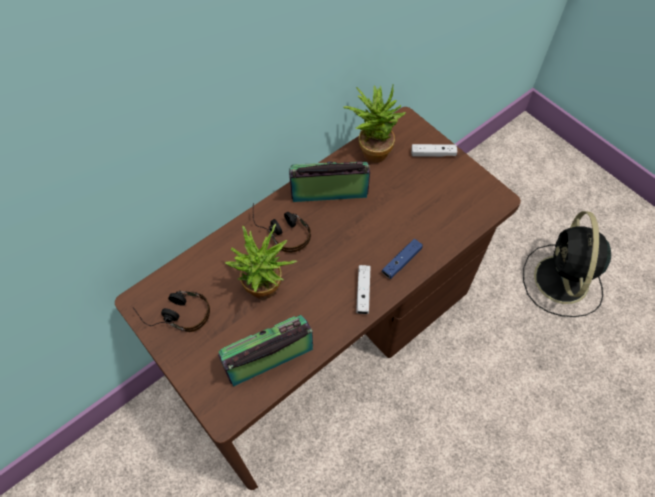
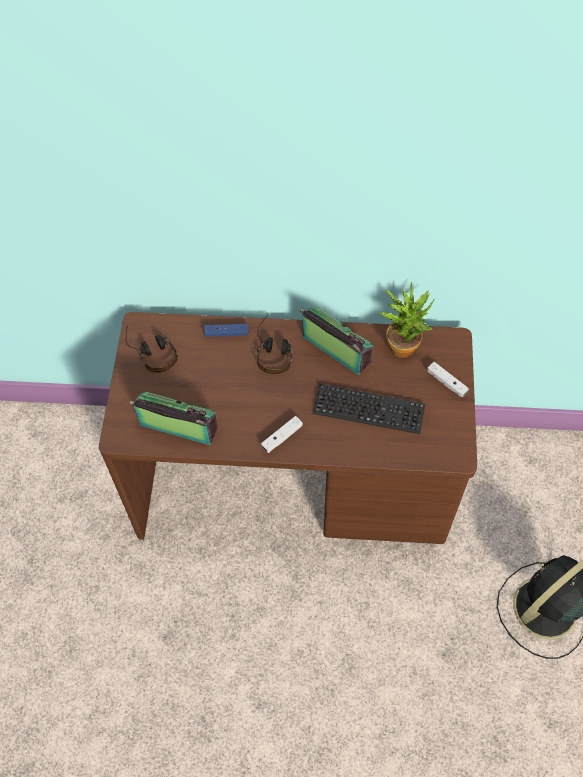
camera: 45 degrees right, 0 degrees up
(266, 291) = (220, 383): potted plant -> none
(401, 262) = (331, 439): blue game controller -> blue game controller (226, 333)
(403, 217) = (368, 410): none -> keyboard

